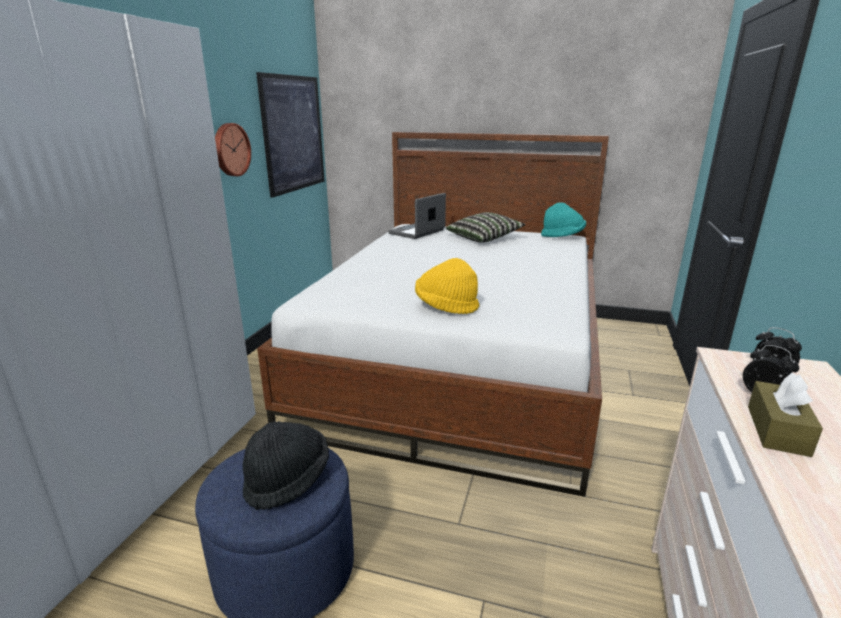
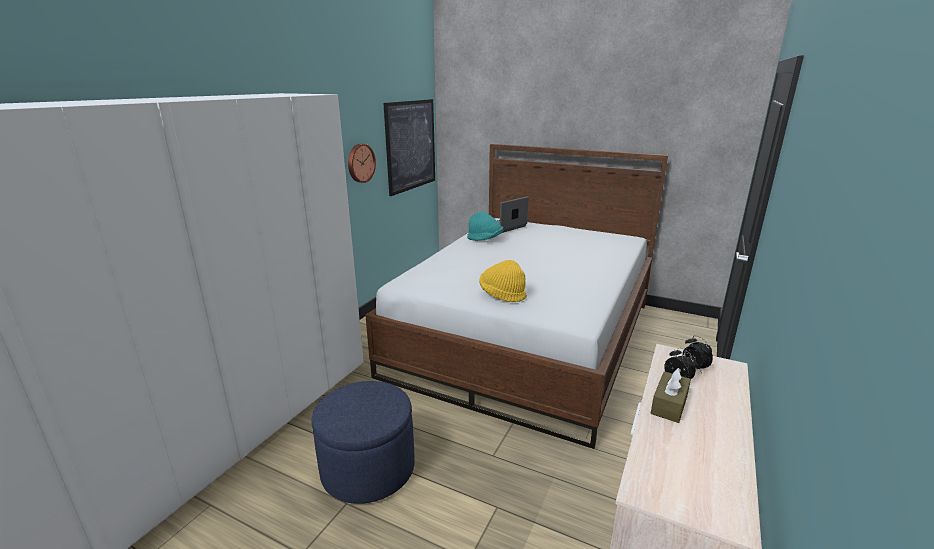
camera: 10 degrees right, 0 degrees up
(288, 480) = (371, 407): black hat -> none
(484, 238) = (556, 236): pillow -> none
(562, 236) = (624, 237): turquoise hat -> turquoise hat (485, 239)

